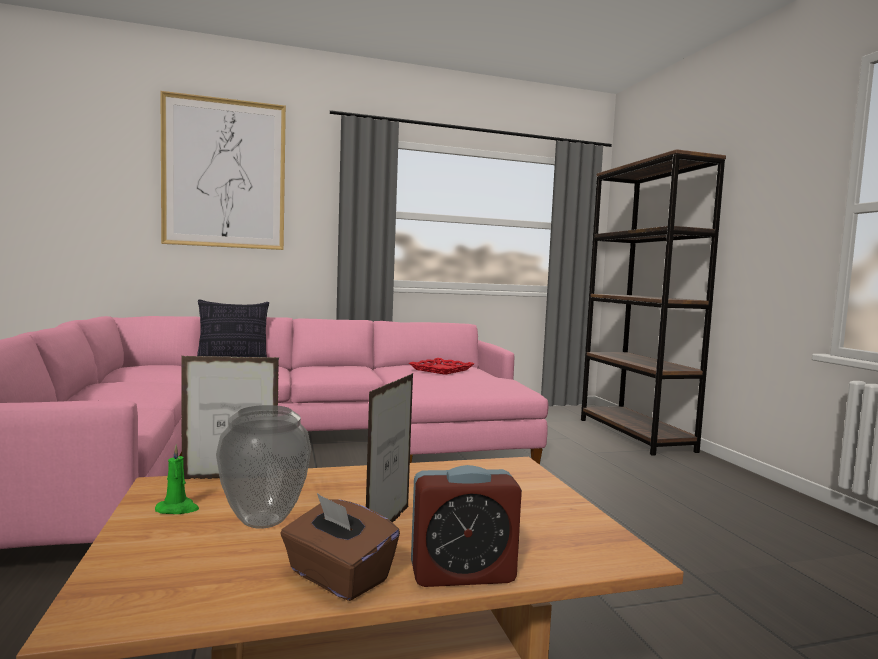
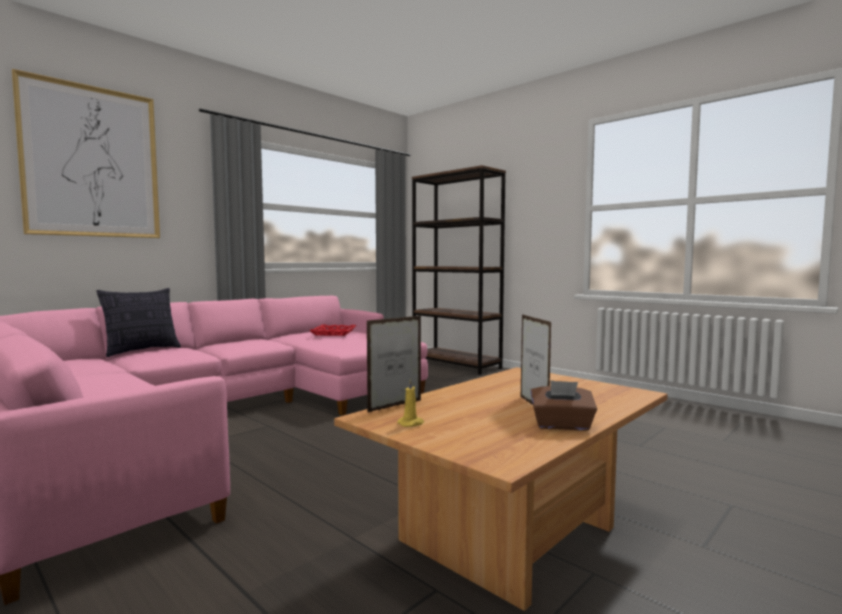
camera: 30 degrees left, 0 degrees up
(178, 509) = (411, 423): green candle -> yellow candle
(262, 521) = (470, 417): vase -> none
(462, 573) = (603, 412): alarm clock -> none

